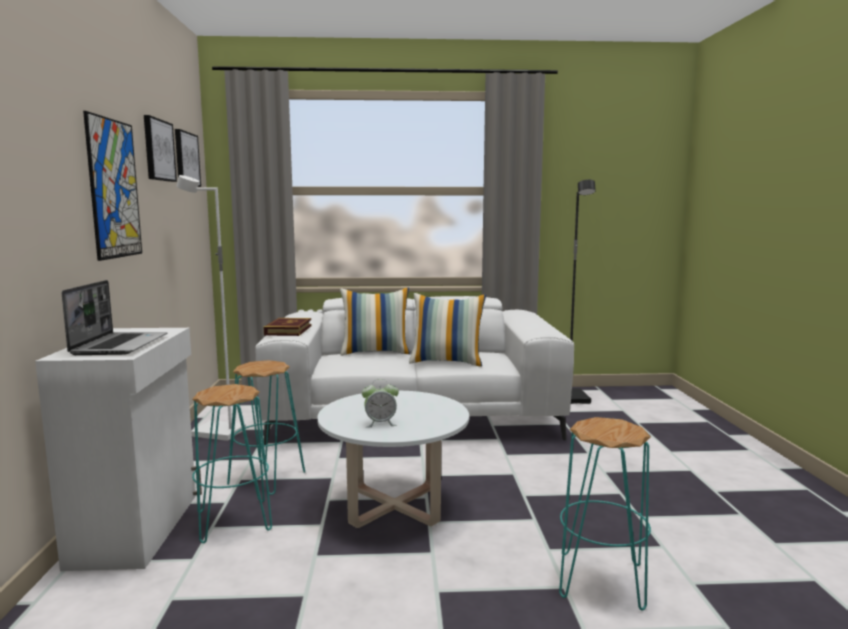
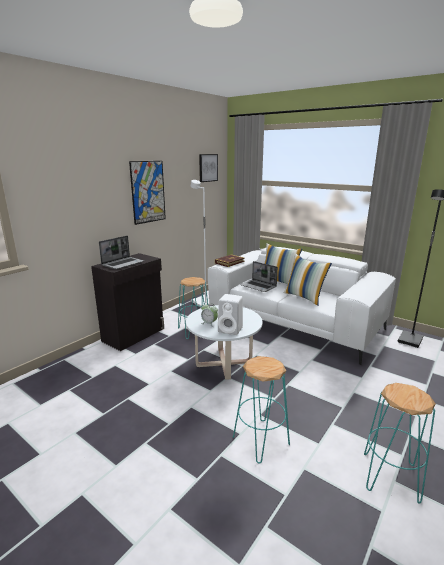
camera: 40 degrees right, 10 degrees up
(139, 528) = (134, 335): white cabinet -> black cabinet
(158, 150) = (184, 168): picture -> none
(234, 521) = (162, 345): turquoise stool -> turquoise stool (390, 477)
(360, 362) = (259, 286): none -> laptop
(431, 421) = (231, 329): none -> white speaker

